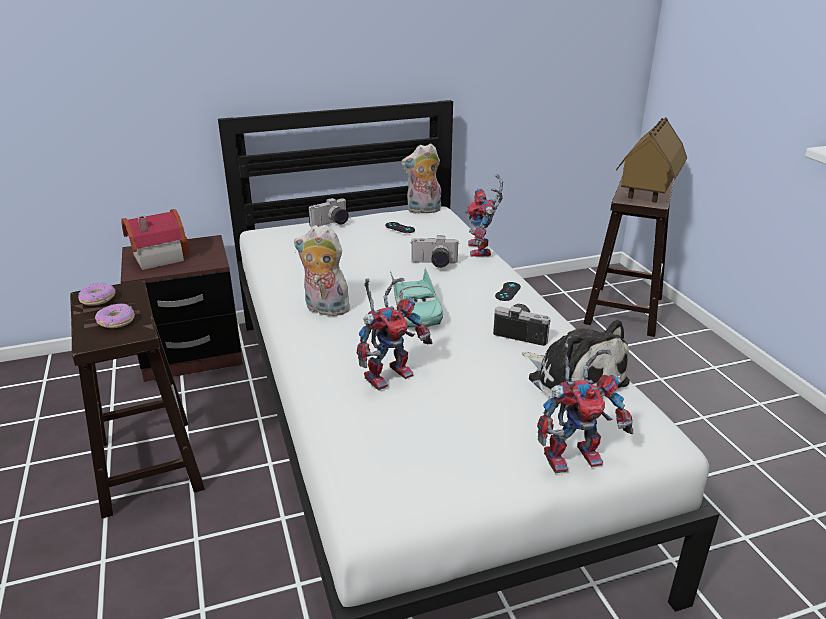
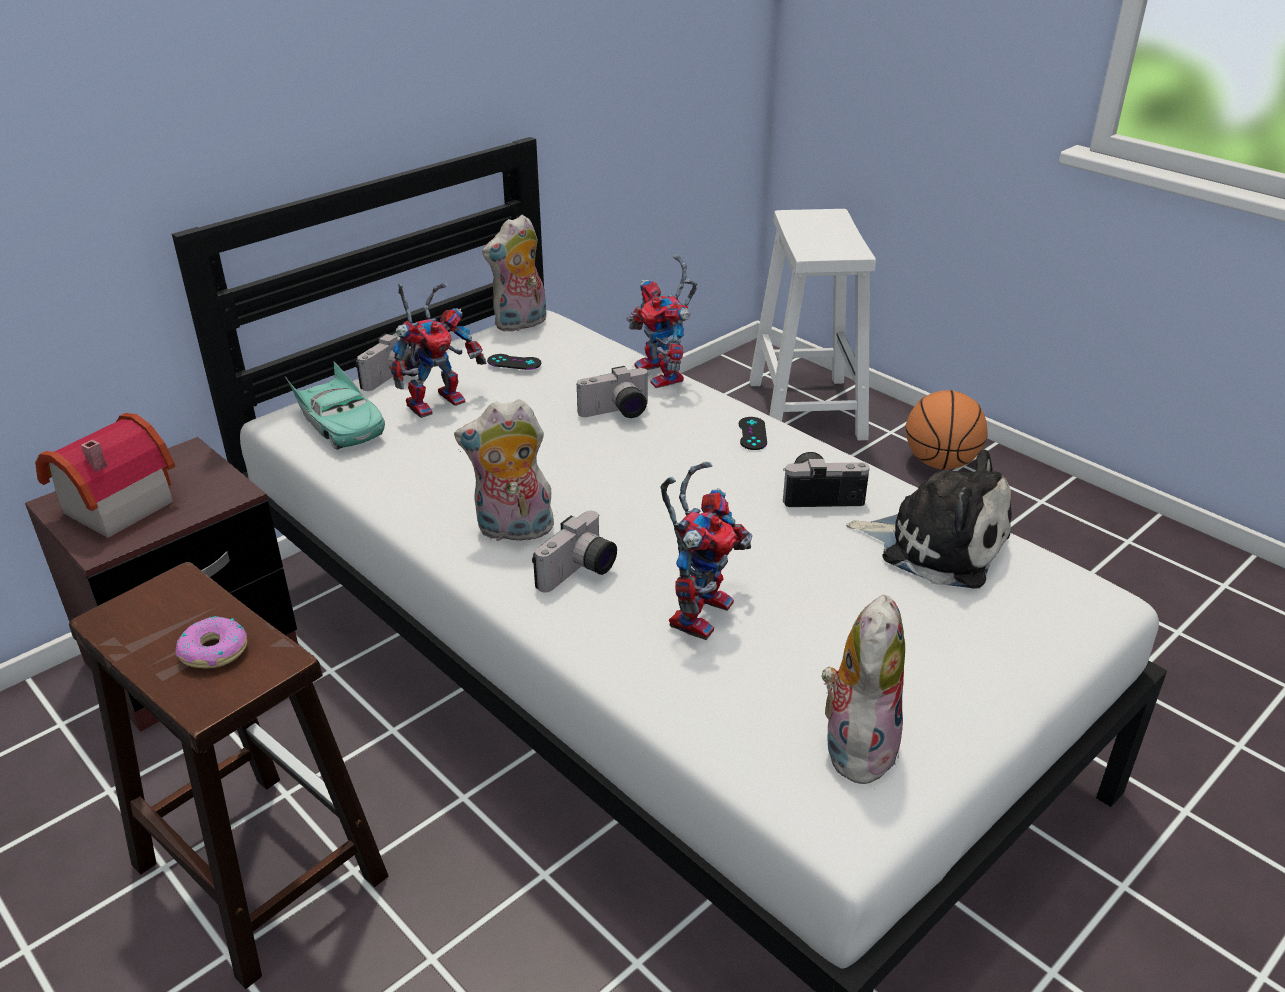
camera: 25 degrees left, 5 degrees up
(97, 299) = (136, 619): donut -> none
(340, 338) = (580, 573): none -> camera
(416, 310) = (652, 497): turquoise toy car -> turquoise toy car (339, 423)
(417, 472) = (856, 744): none -> plush toy
(575, 454) = (1023, 652): toy robot -> toy robot (438, 400)
(623, 309) = (805, 408): brown stool -> white stool
(646, 193) = (830, 238): toy house -> none
(697, 362) = (940, 463): none -> basketball

